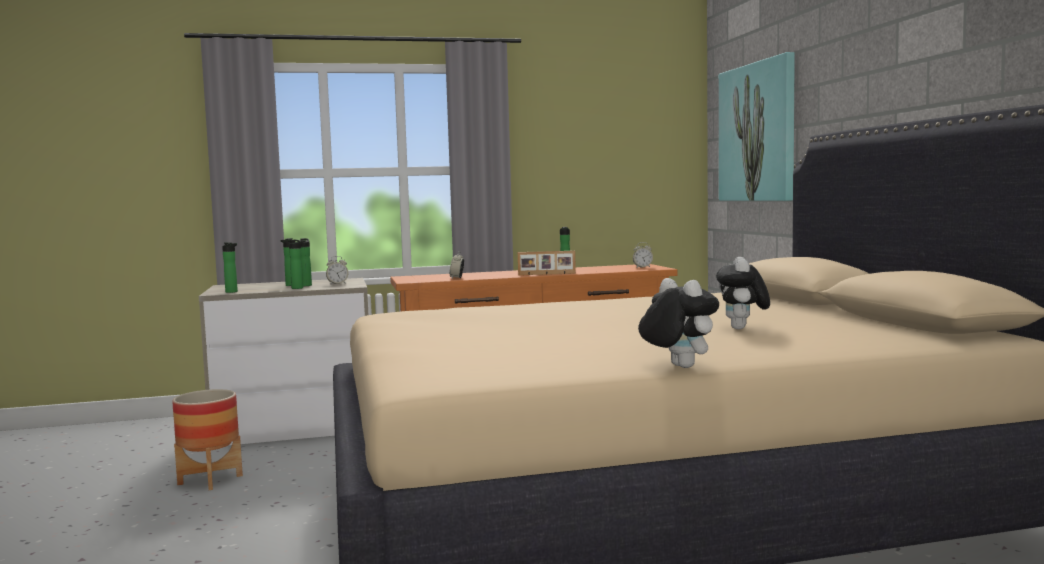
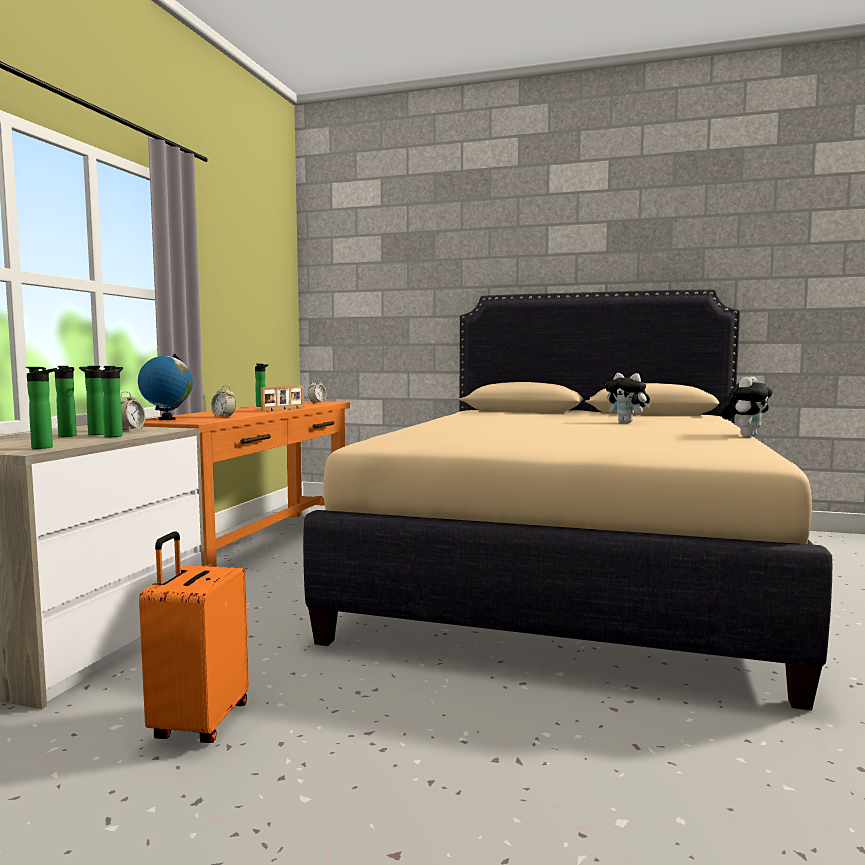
camera: 60 degrees left, 0 degrees up
(210, 480) = (198, 722): planter -> orange suitcase
(417, 277) = (167, 419): none -> globe
(677, 367) = (745, 436): plush toy -> plush toy turned 135 degrees clockwise
(758, 132) = (383, 290): picture -> none

